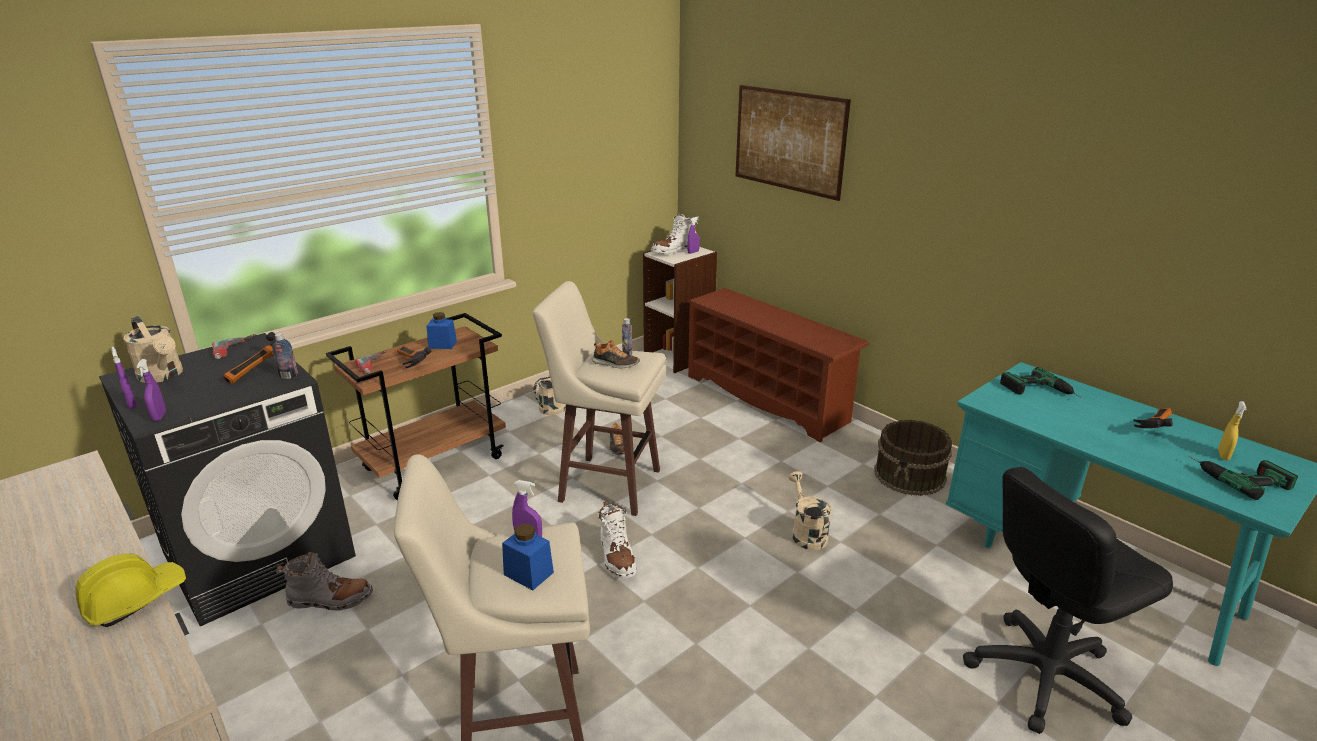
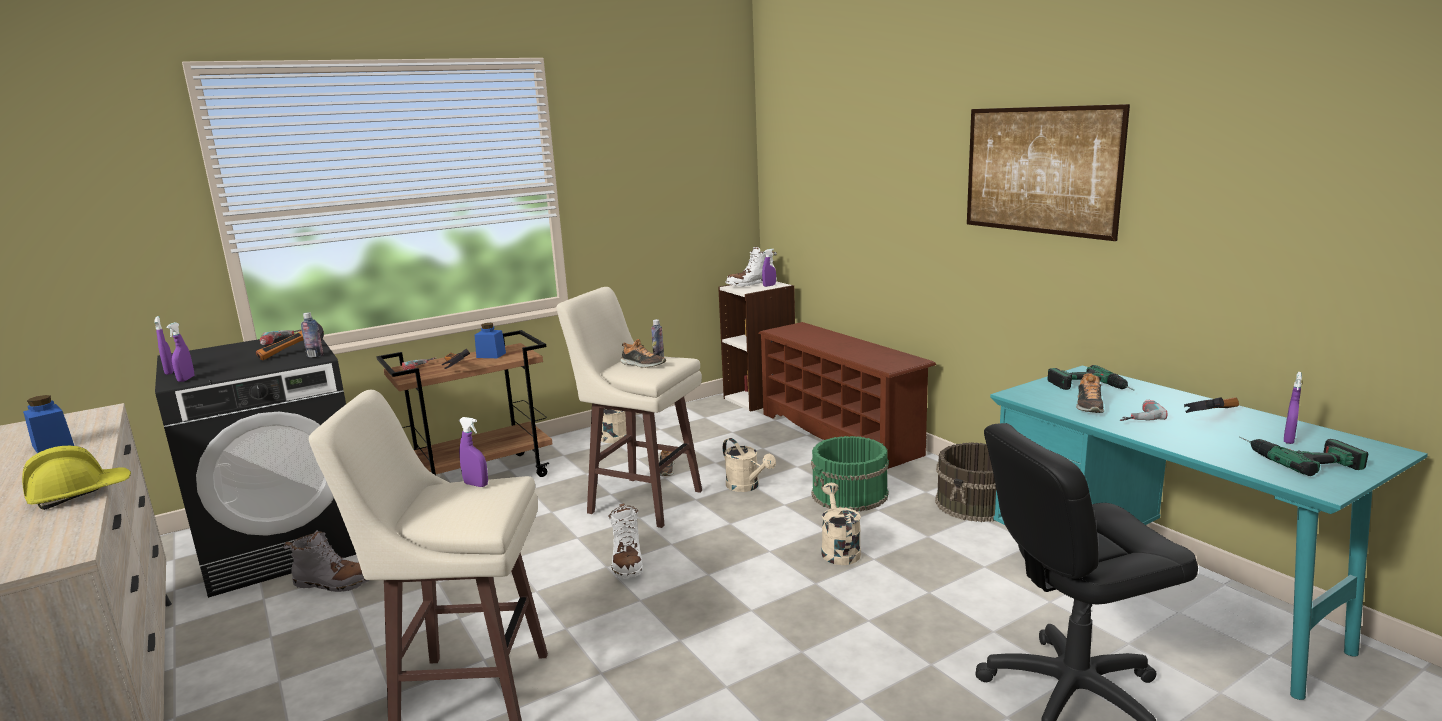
camera: 10 degrees right, 10 degrees down
(163, 376) = (209, 355): beige watering can -> beige watering can (747, 486)
(528, 573) = (460, 508): blue jar -> blue jar (53, 446)
(789, 140) = (850, 161): picture -> picture (1040, 170)
(797, 469) = (850, 494): none -> green bucket
(1047, 416) = (1088, 406): none -> shoe
(1090, 427) = (1135, 415): none -> power drill
(1223, 455) = (1288, 440): yellow spray bottle -> purple spray bottle

